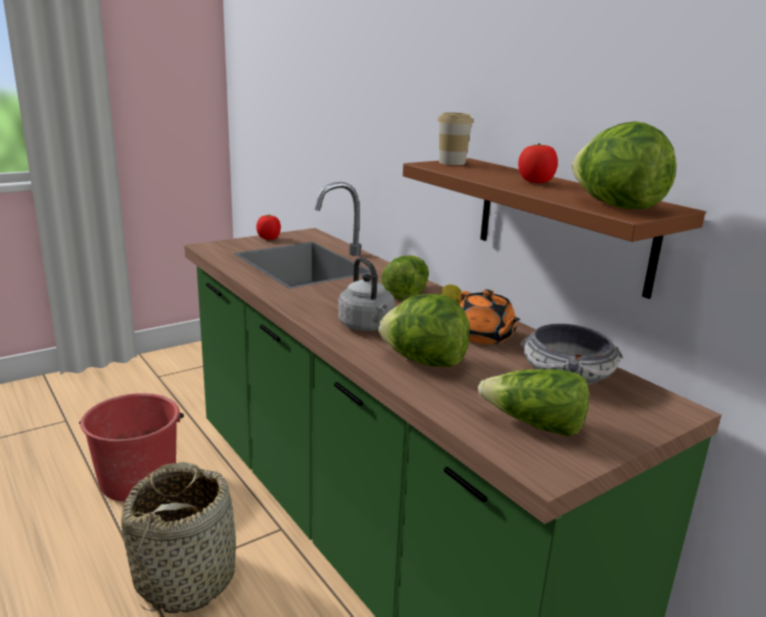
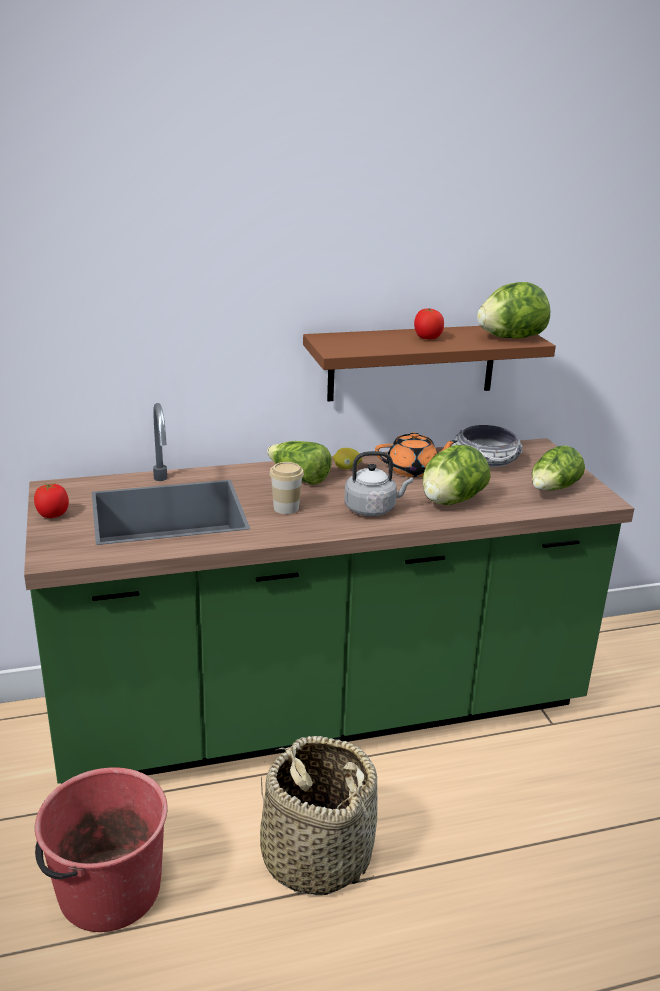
camera: 70 degrees left, 5 degrees up
(452, 162) = (331, 343): cup -> cup (286, 508)

